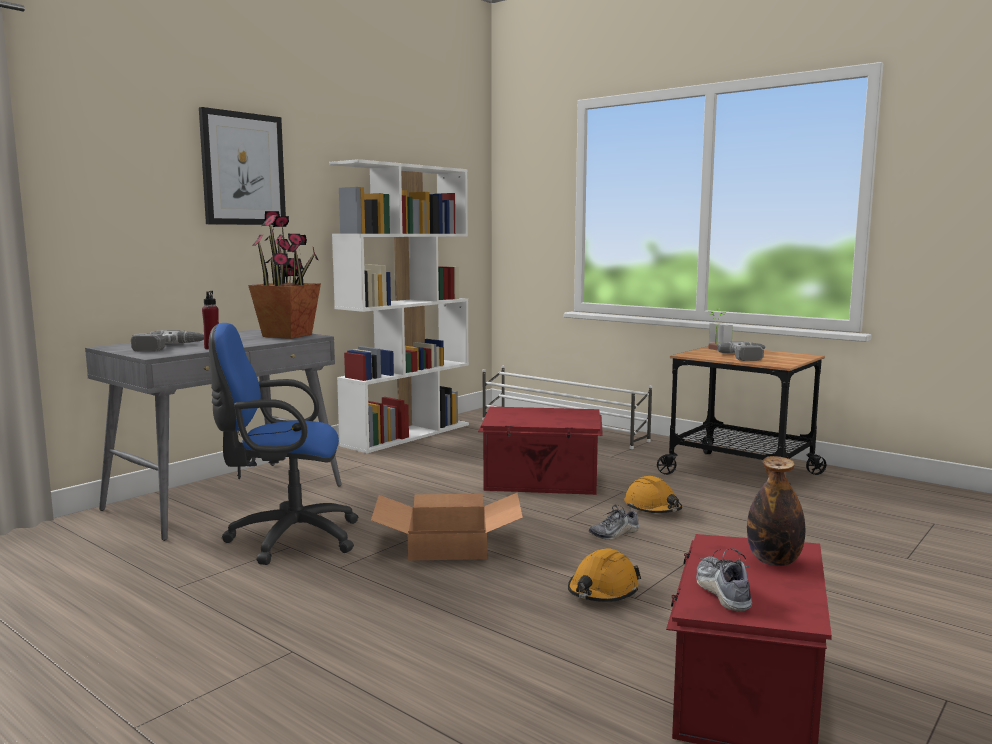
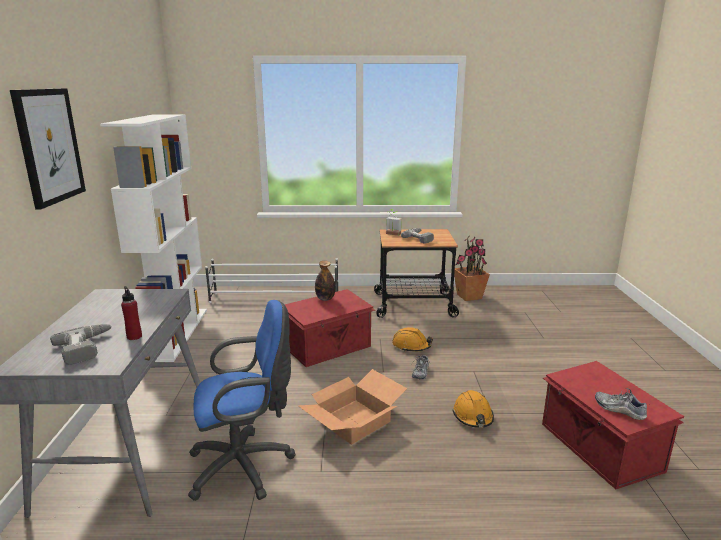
camera: 40 degrees left, 10 degrees up
(287, 539) = (246, 466): blue office chair -> blue office chair turned 150 degrees counterclockwise
(288, 335) = (149, 297): potted plant -> potted plant (469, 296)
(774, 561) = (603, 380): bottle -> bottle (325, 299)

